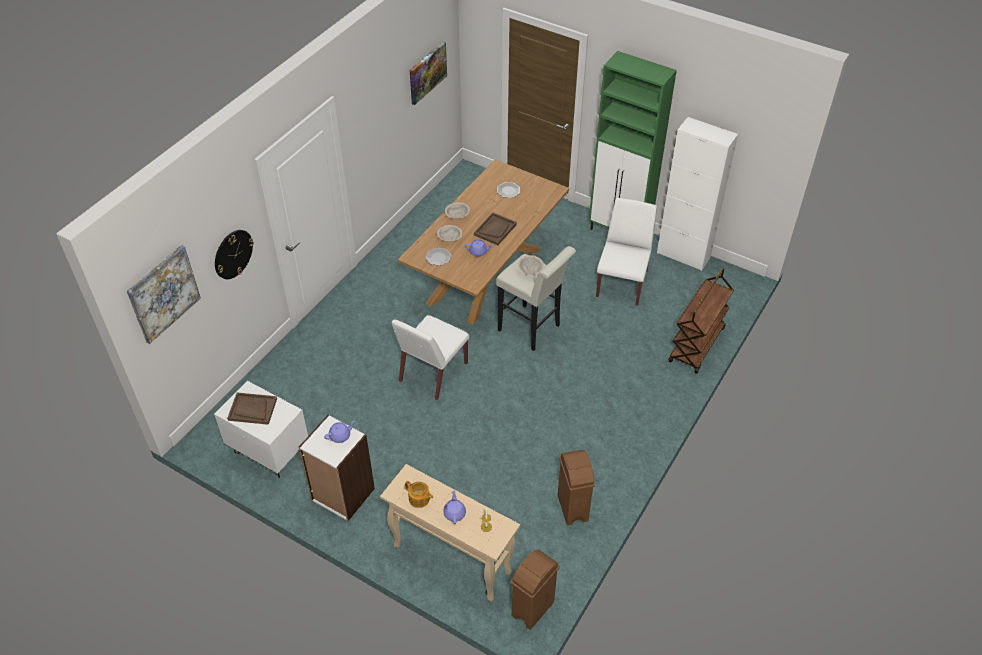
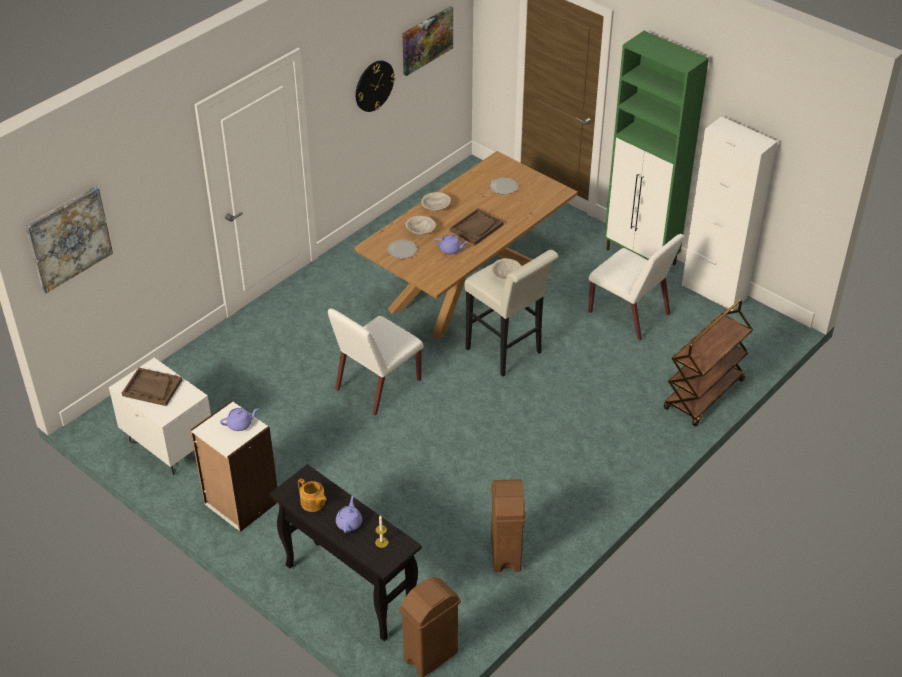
camera: 10 degrees right, 5 degrees down
(233, 254) = (158, 210): wall clock -> wall clock (374, 85)
(451, 559) = (348, 589): beige console table -> black console table
(622, 283) = (630, 314): white chair -> white chair turned 105 degrees clockwise

